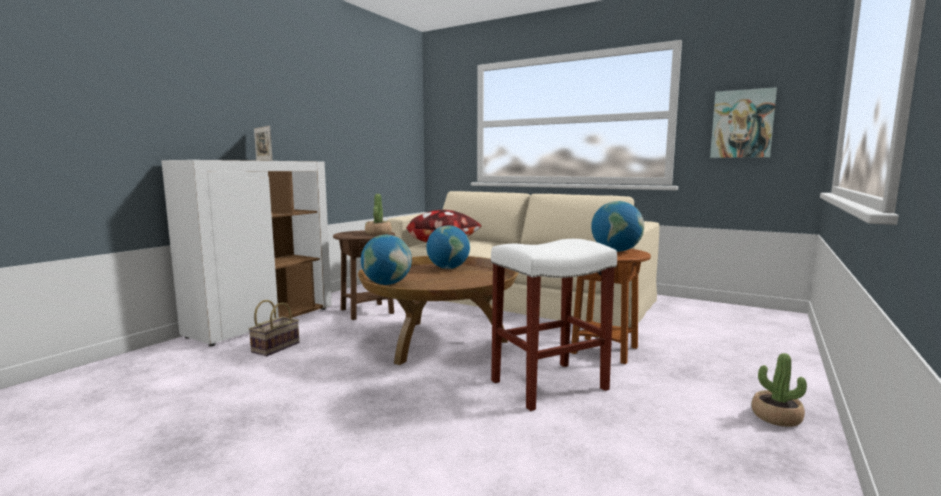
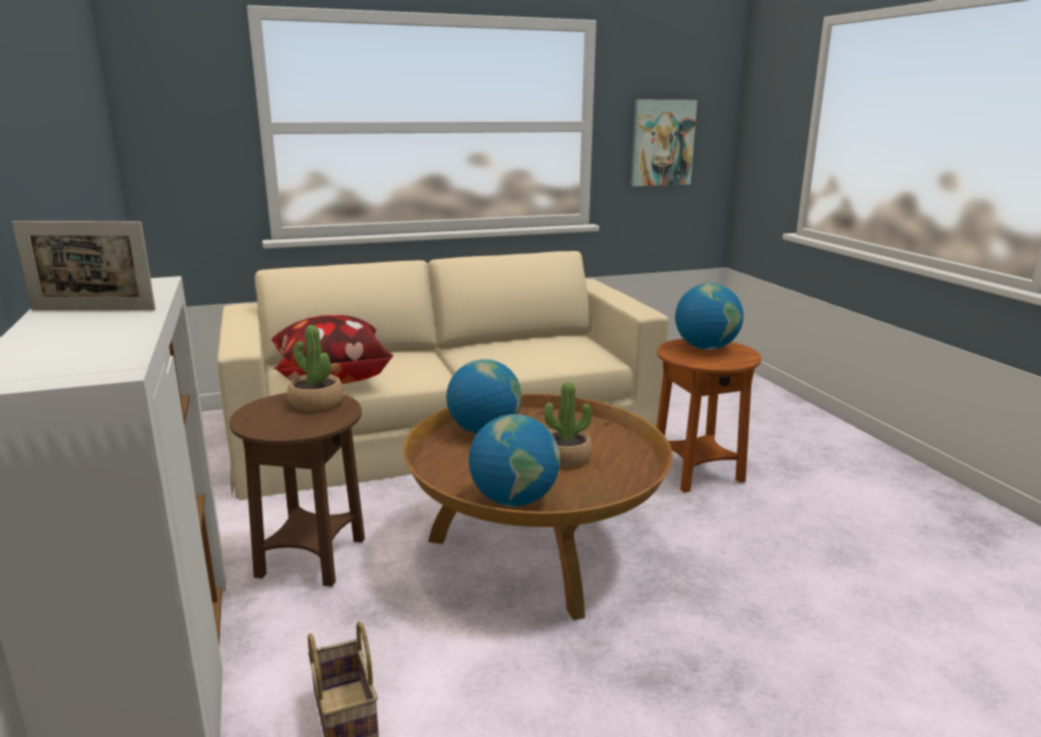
camera: 50 degrees left, 10 degrees up
(548, 385) = (755, 547): white stool -> none
(776, 417) = (906, 483): potted plant -> potted plant (565, 458)

